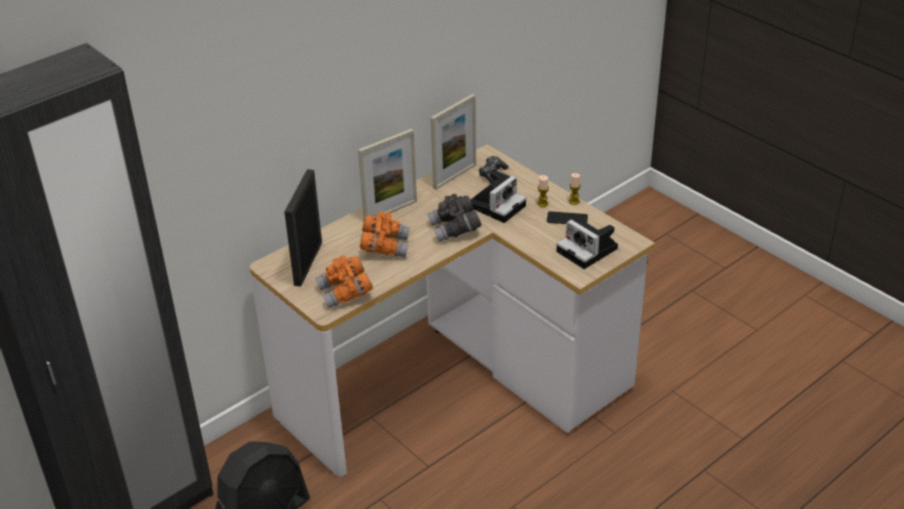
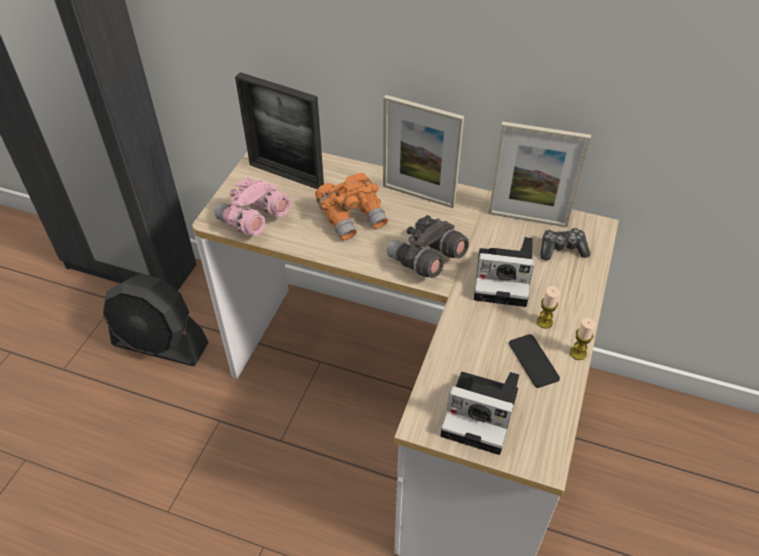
camera: 60 degrees right, 10 degrees up
(308, 263) = (286, 175): picture frame -> picture frame turned 135 degrees counterclockwise
(345, 293) = (254, 221): orange binoculars -> pink binoculars
(589, 251) = (483, 414): camera -> camera turned 90 degrees counterclockwise

